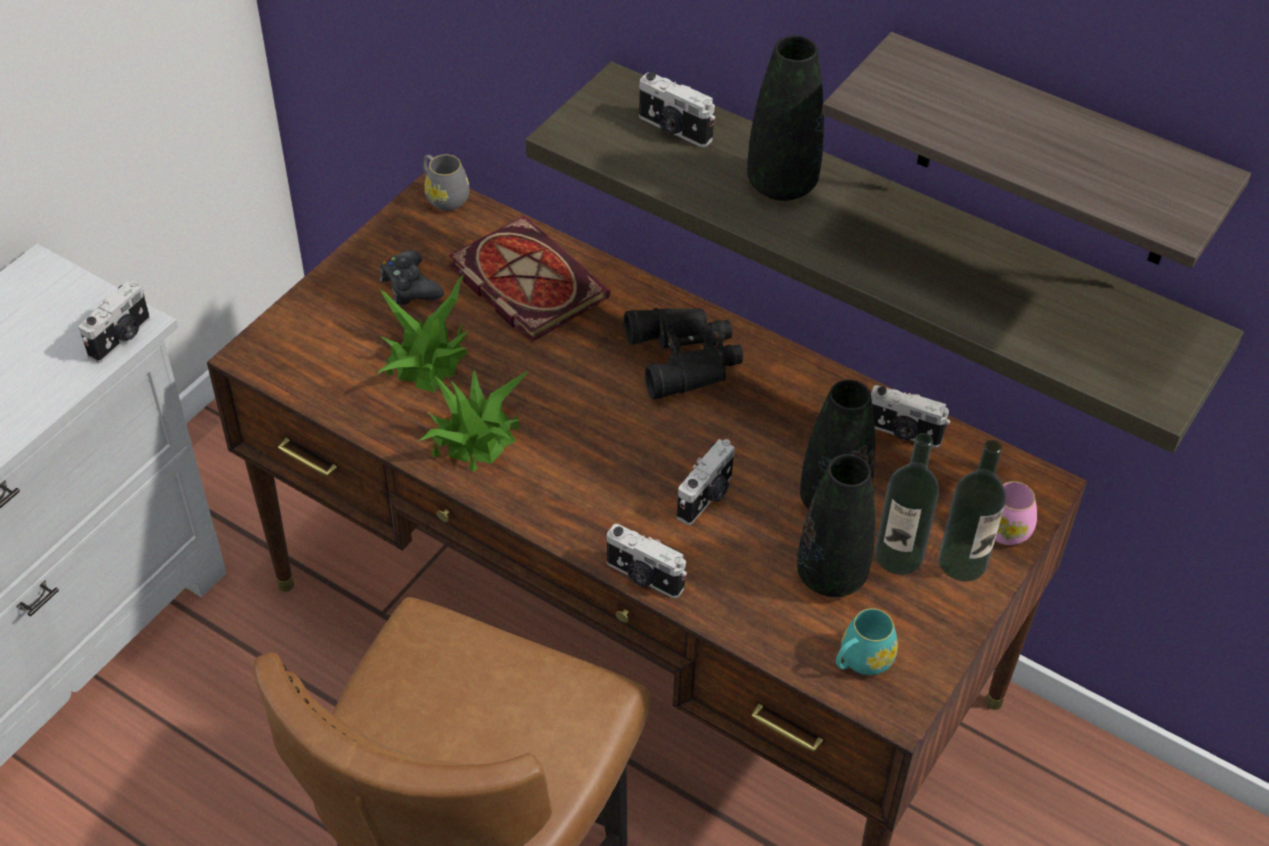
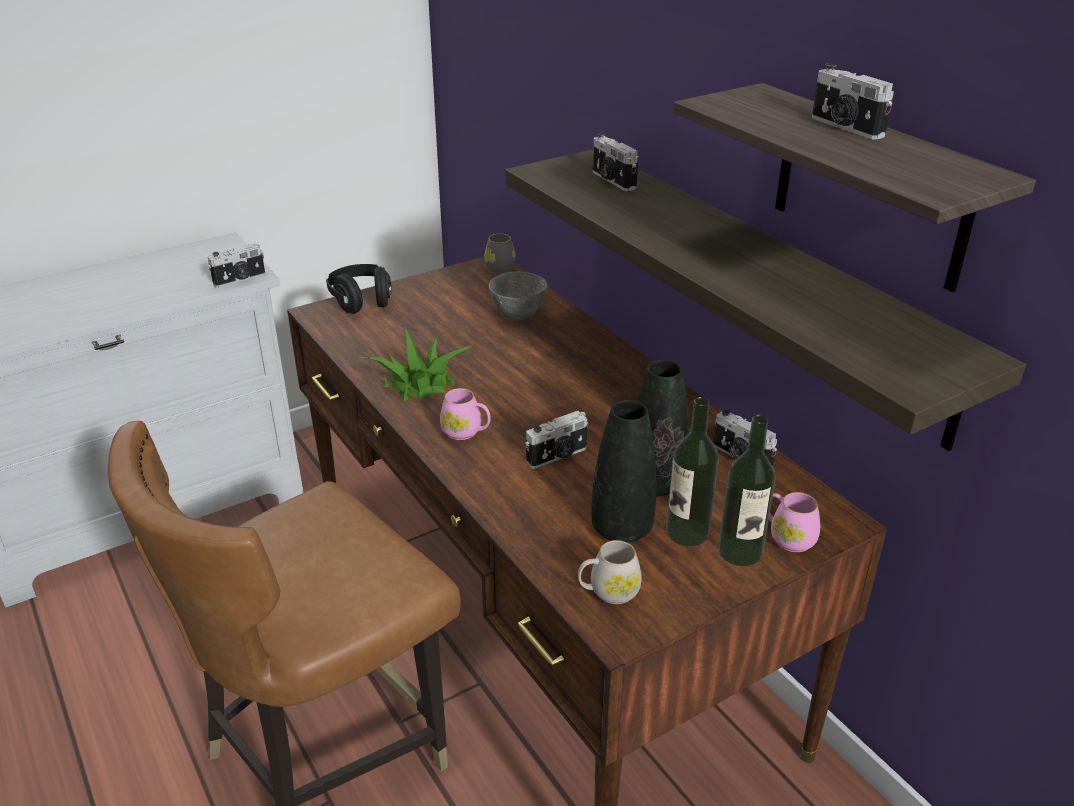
camera: 25 degrees right, 15 degrees down
(302, 318) = (362, 302): none -> black headphones
(410, 286) = (441, 301): black game controller -> none
(428, 358) = (423, 337): potted plant -> none
(523, 282) = (517, 315): book -> grey bowl
(581, 496) = (466, 432): none -> pink mug
(643, 577) = (474, 489): camera -> camera (845, 127)
(686, 357) = (601, 376): black binoculars -> none
(781, 185) = (669, 216): black vase -> none
(861, 661) = (608, 591): turquoise mug -> white mug

